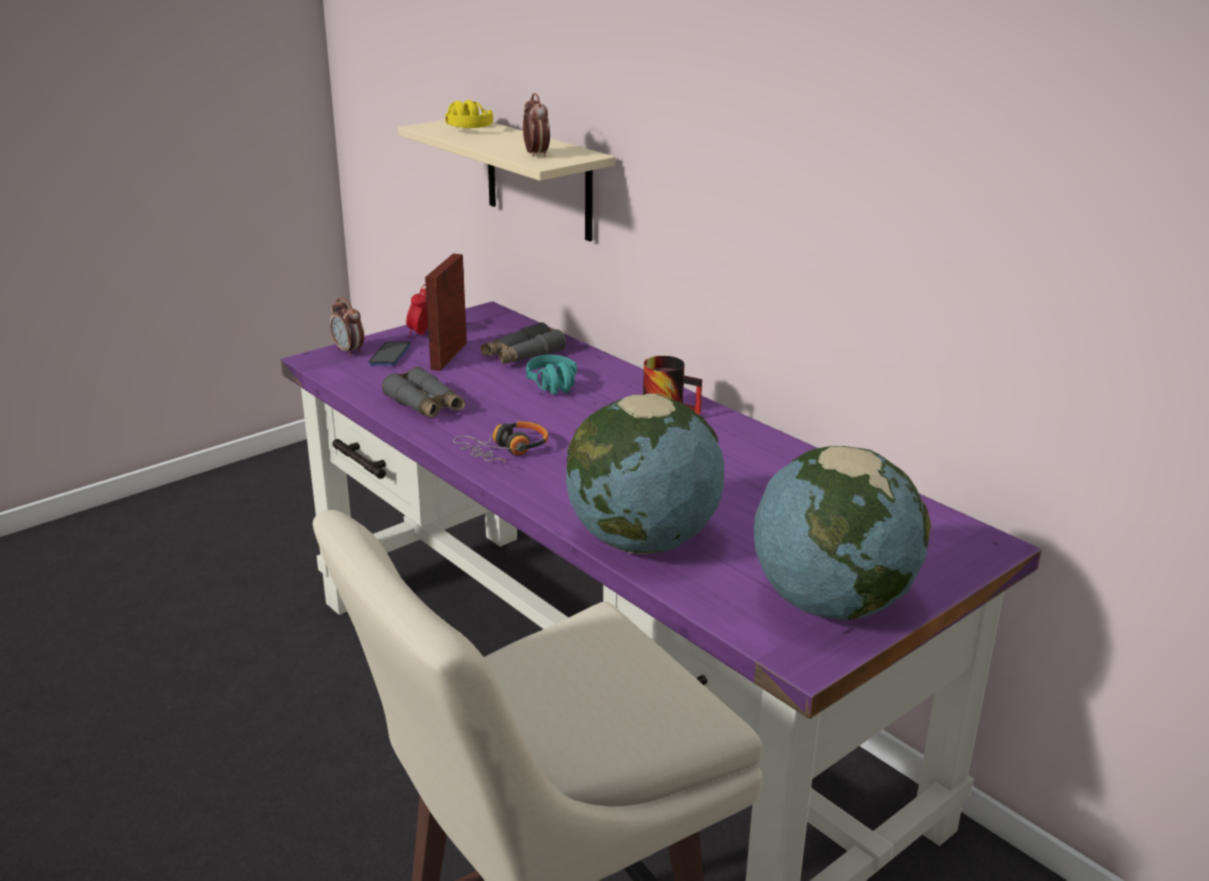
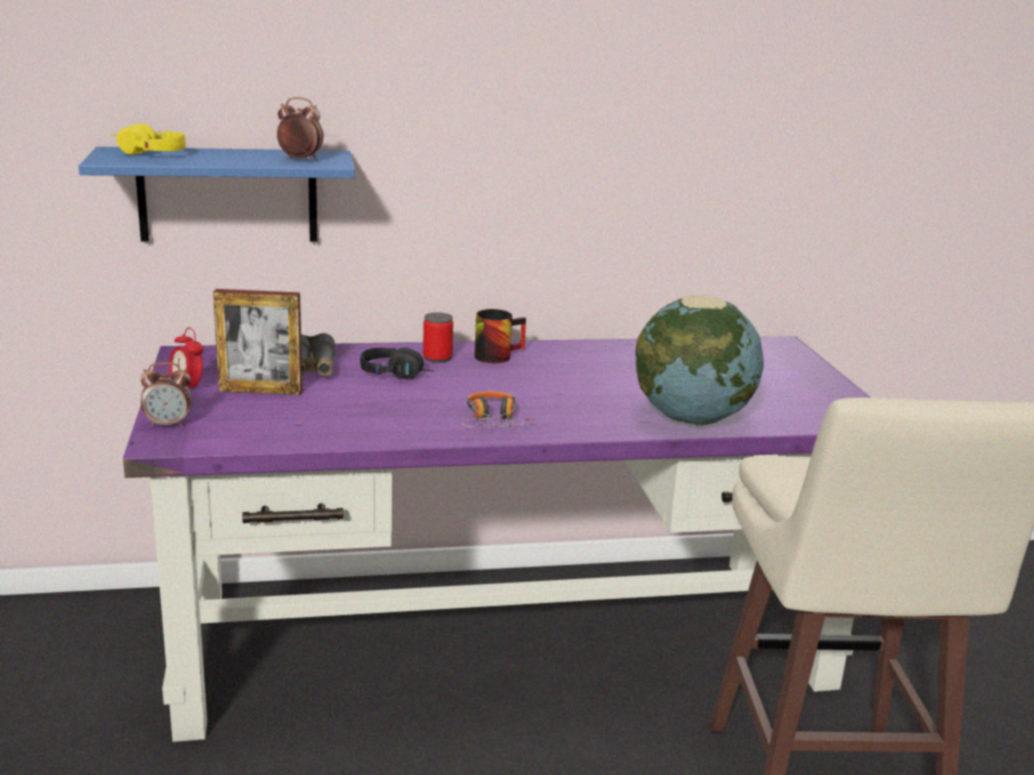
camera: 60 degrees left, 5 degrees down
(390, 355) = (214, 411): phone -> none
(425, 405) = (357, 425): grey binoculars -> none
(449, 356) = (260, 391): picture frame -> picture frame turned 45 degrees counterclockwise
(539, 179) = (228, 195): beige shelf -> blue shelf
(555, 388) = (399, 375): turquoise headphones -> black headphones
(620, 390) = (437, 358): none -> can
(831, 603) = (816, 396): globe -> none

